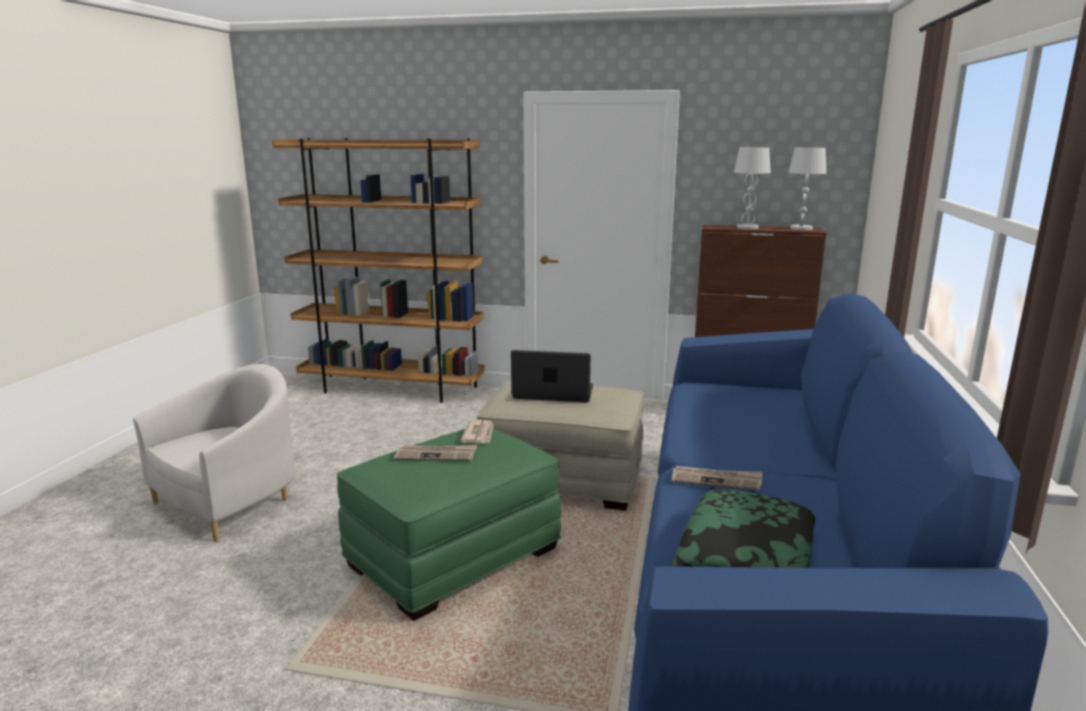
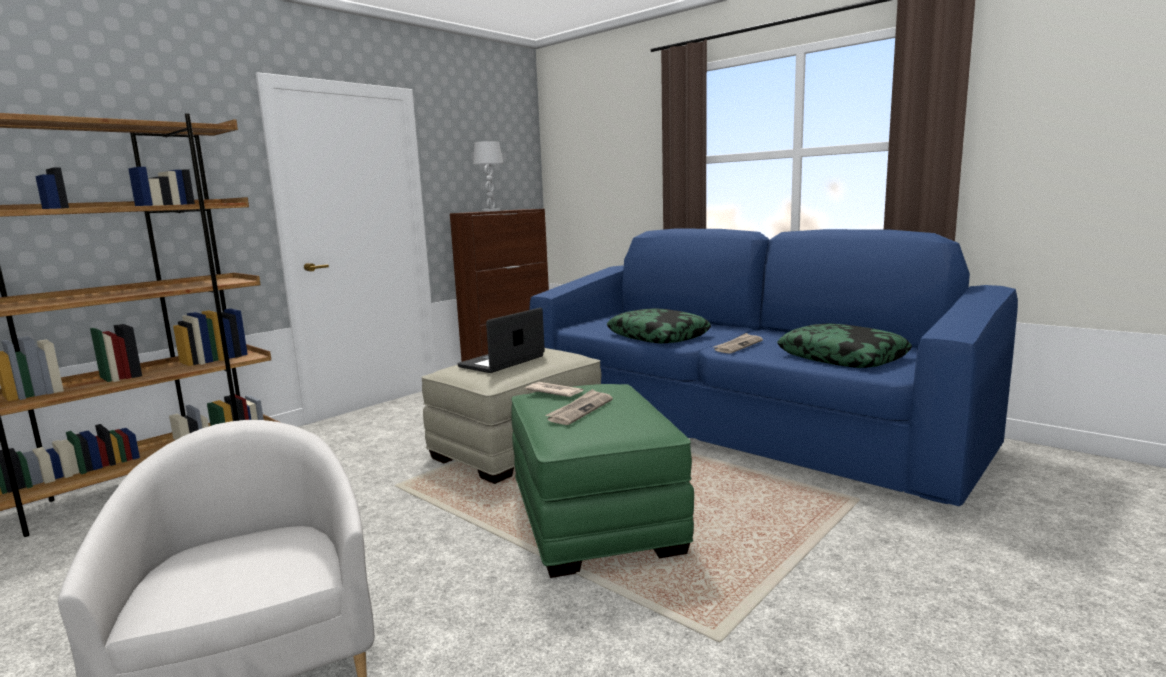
camera: 60 degrees left, 5 degrees down
(714, 431) = (658, 336): none -> pillow
(801, 228) = (521, 209): white table lamp -> none

